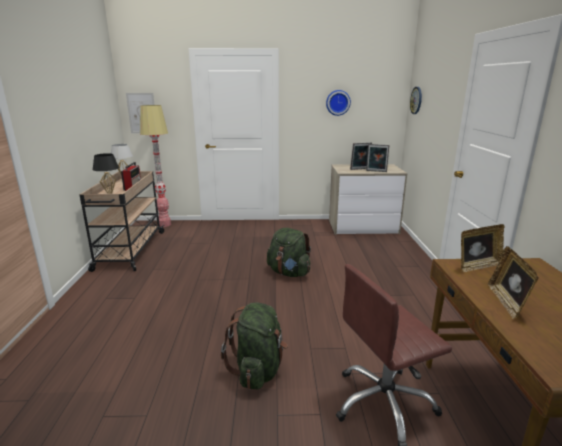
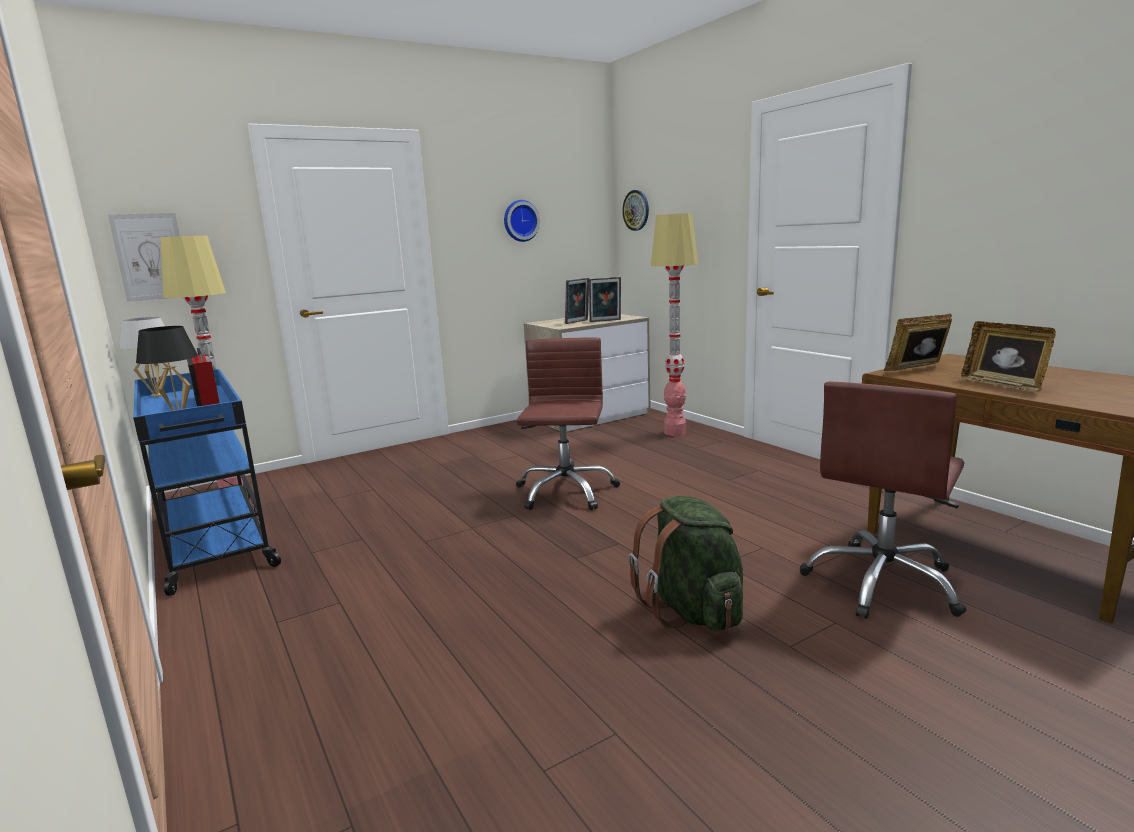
camera: 30 degrees left, 5 degrees down
(130, 250) = (215, 541): beige cart -> blue cart
(289, 273) = (565, 492): green backpack -> brown office chair
(397, 252) = (675, 432): none -> floor lamp
(478, 266) = (917, 369): picture frame -> picture frame turned 150 degrees counterclockwise

